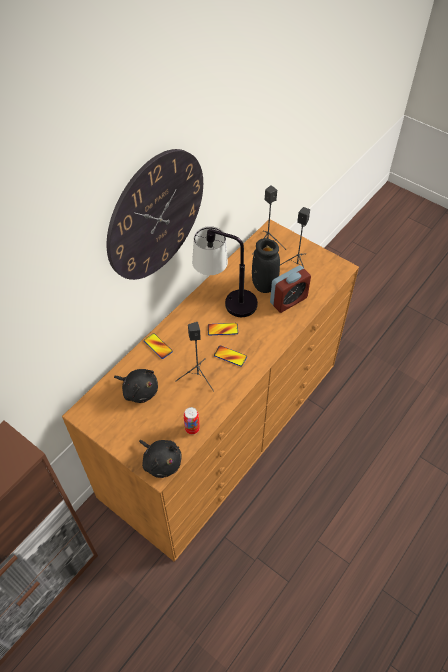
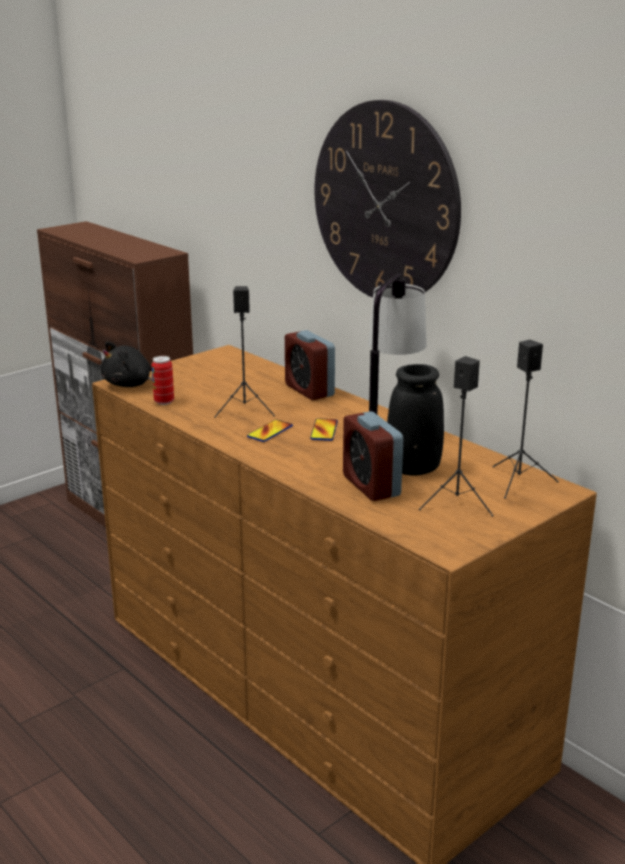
camera: 100 degrees right, 30 degrees down
(139, 390) = (242, 378): black plush toy -> none
(158, 346) = (309, 390): phone -> alarm clock

